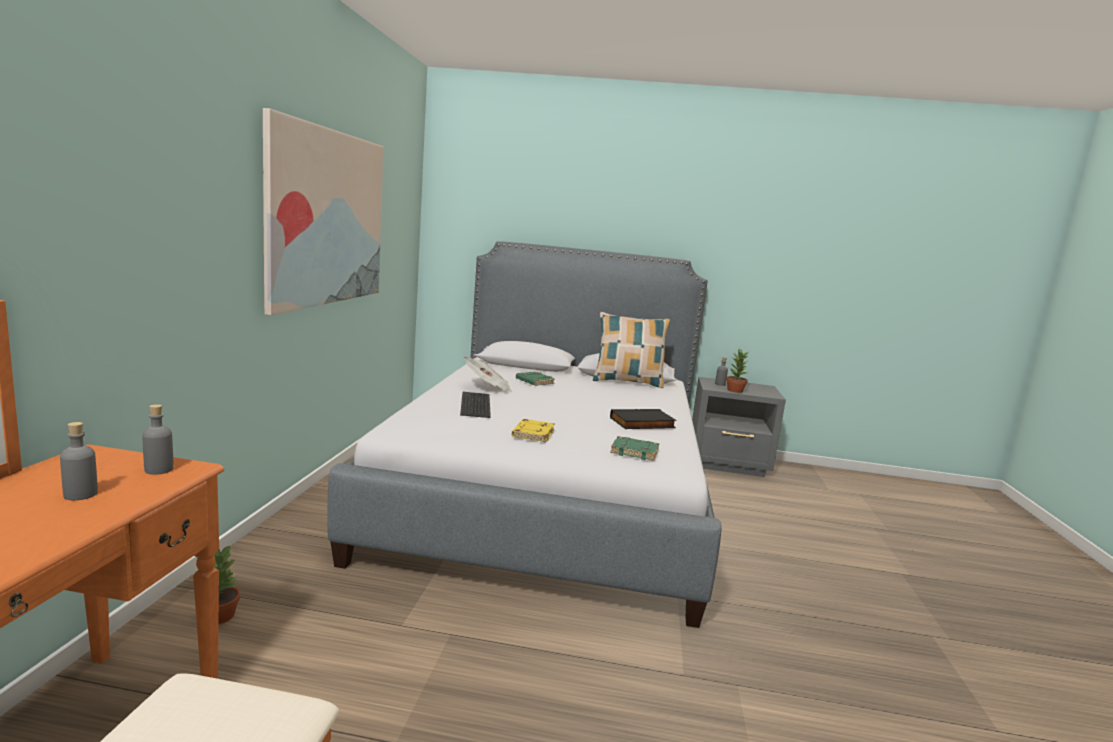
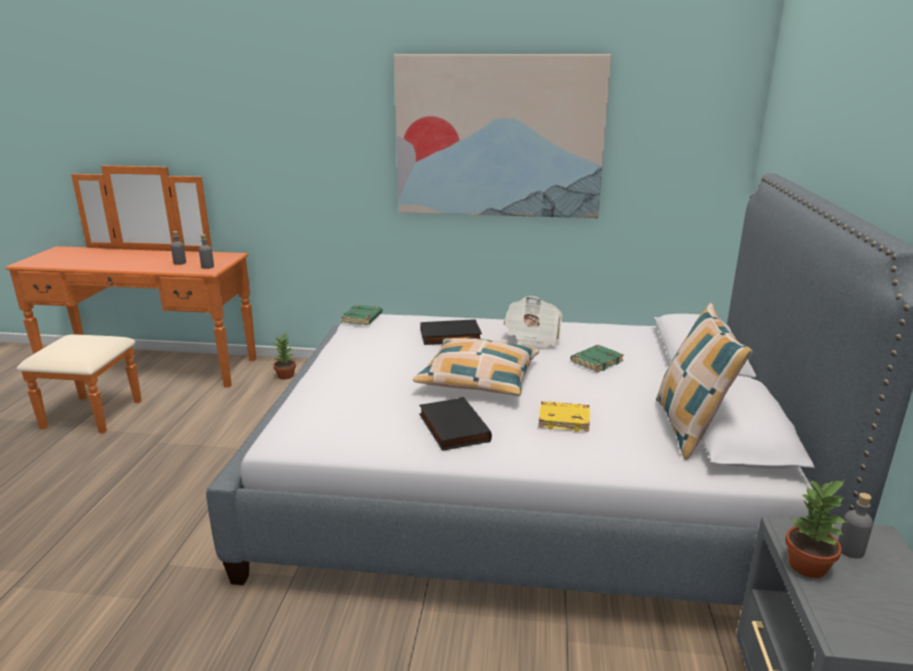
camera: 90 degrees right, 10 degrees up
(476, 405) = (450, 336): keyboard -> black book
(532, 434) = (377, 366): yellow book -> yellow book (564, 420)
(561, 409) = (478, 378): none -> pillow
(635, 452) = (335, 416): green book -> green book (362, 318)

